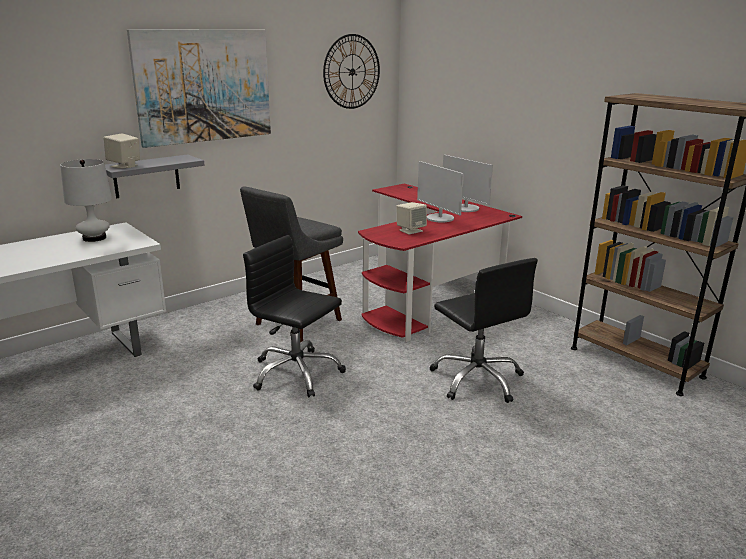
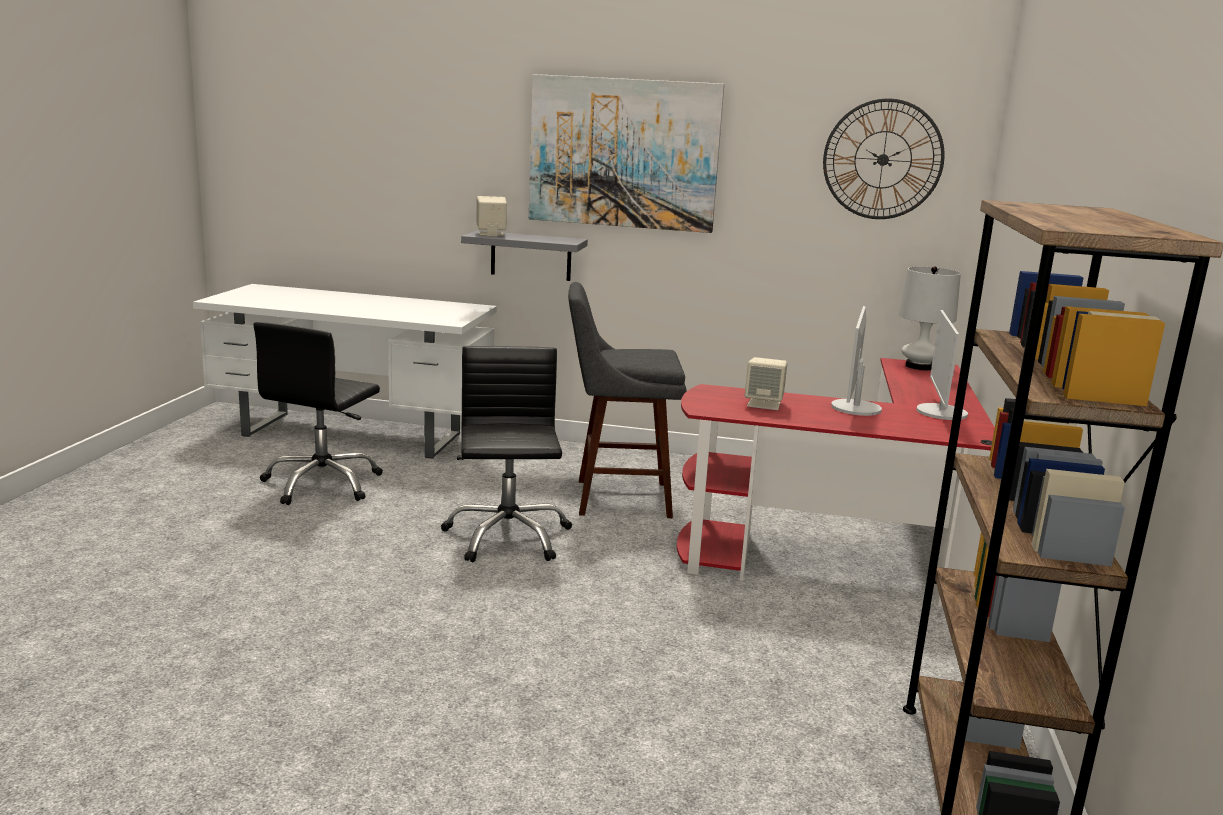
camera: 50 degrees right, 5 degrees down
(94, 238) = (433, 308): white table lamp -> white table lamp (919, 366)
(477, 379) = (669, 652): black office chair -> black office chair (322, 484)

